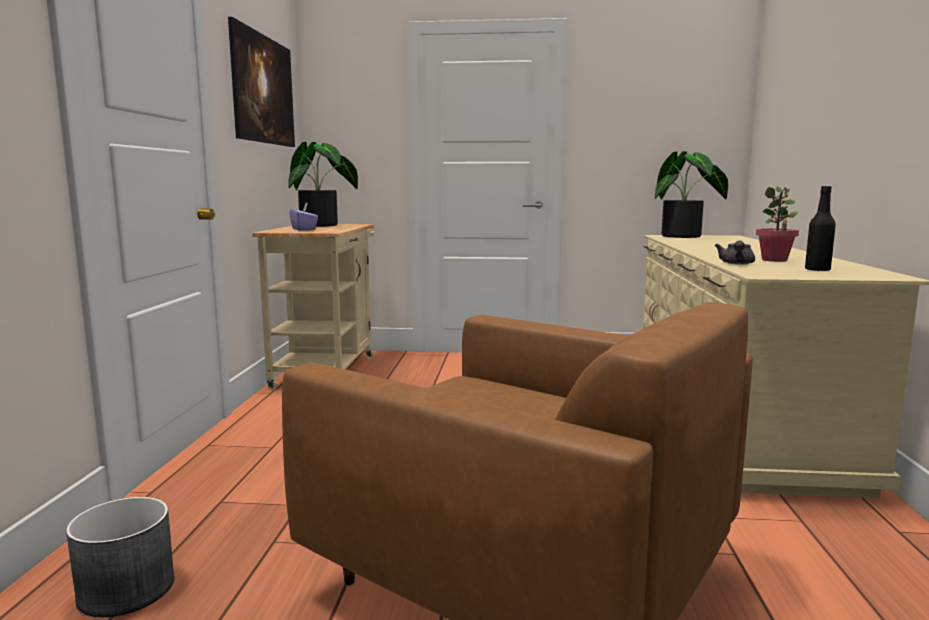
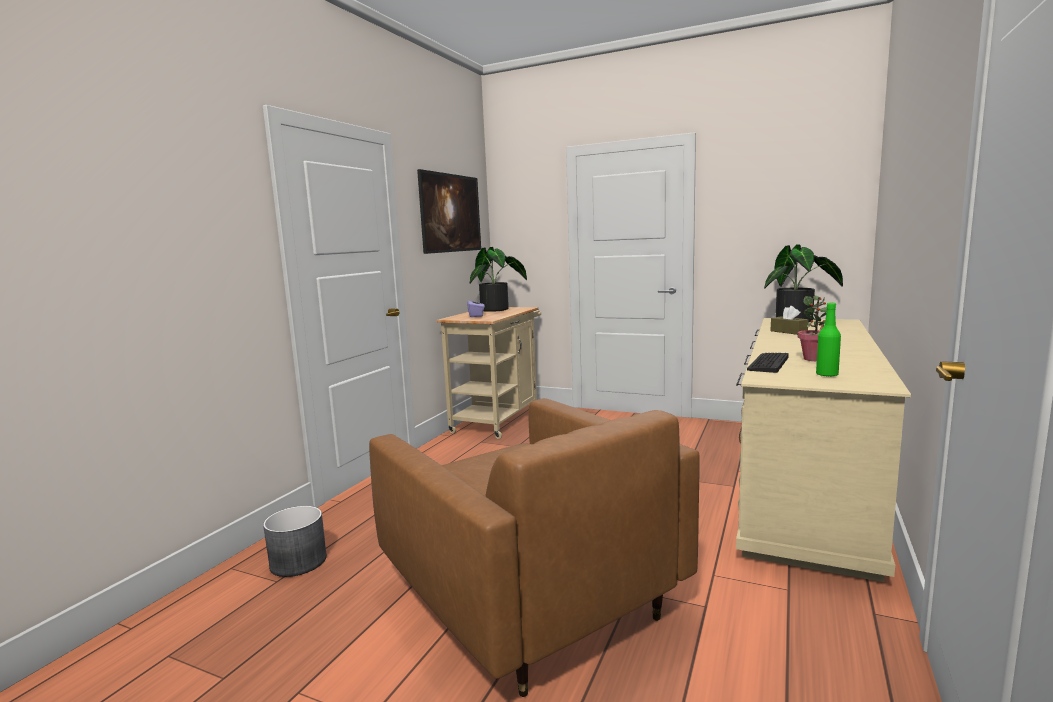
camera: 20 degrees right, 0 degrees up
(696, 243) = (788, 332): none -> brown tissue box
(736, 264) = (768, 363): grey teapot -> keyboard
(817, 270) = (827, 375): black bottle -> green bottle

